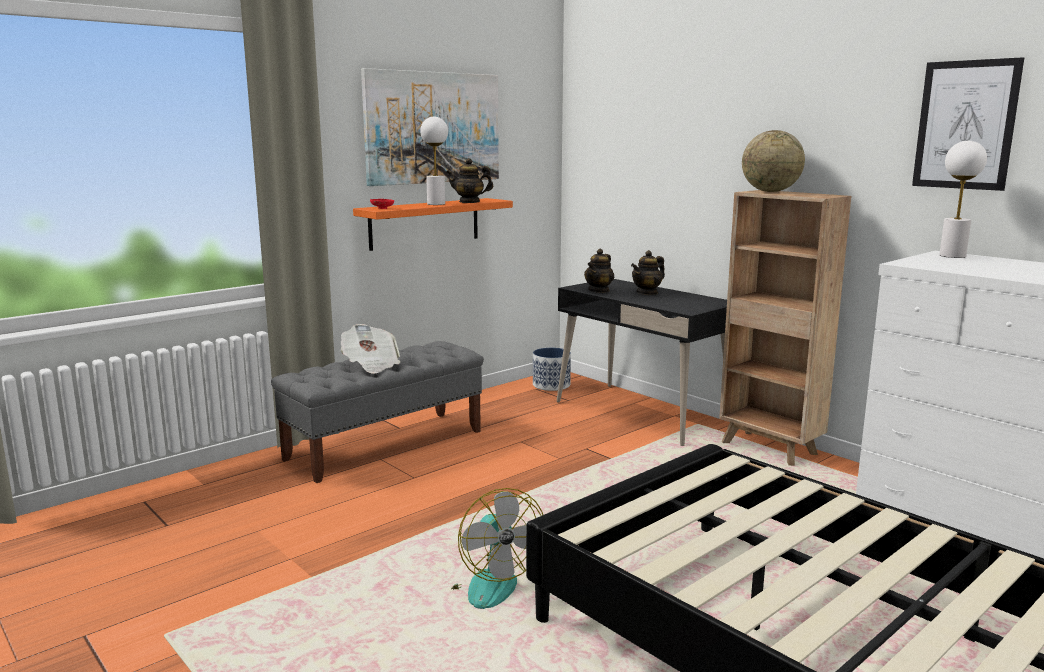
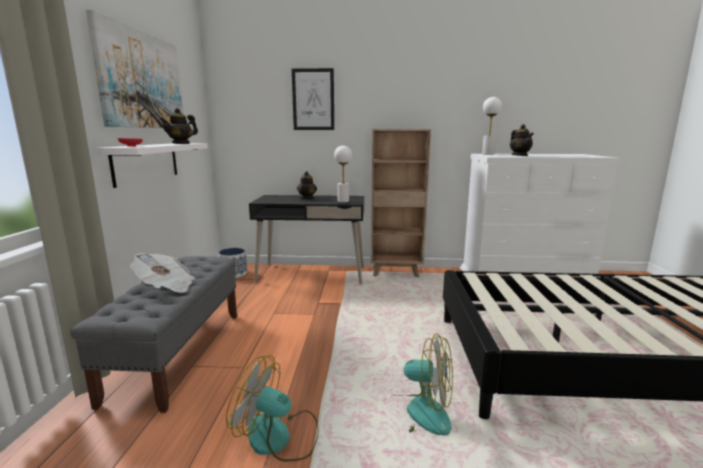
camera: 45 degrees left, 0 degrees up
(356, 537) = (279, 438): none -> fan
(425, 223) = (146, 162): orange shelf -> white shelf
(435, 204) = (161, 144): white table lamp -> white table lamp (343, 201)
(599, 290) = (278, 201): teapot -> teapot (519, 155)
(770, 191) = (385, 128): globe -> none
(965, 125) = (478, 91): picture -> picture (313, 99)

